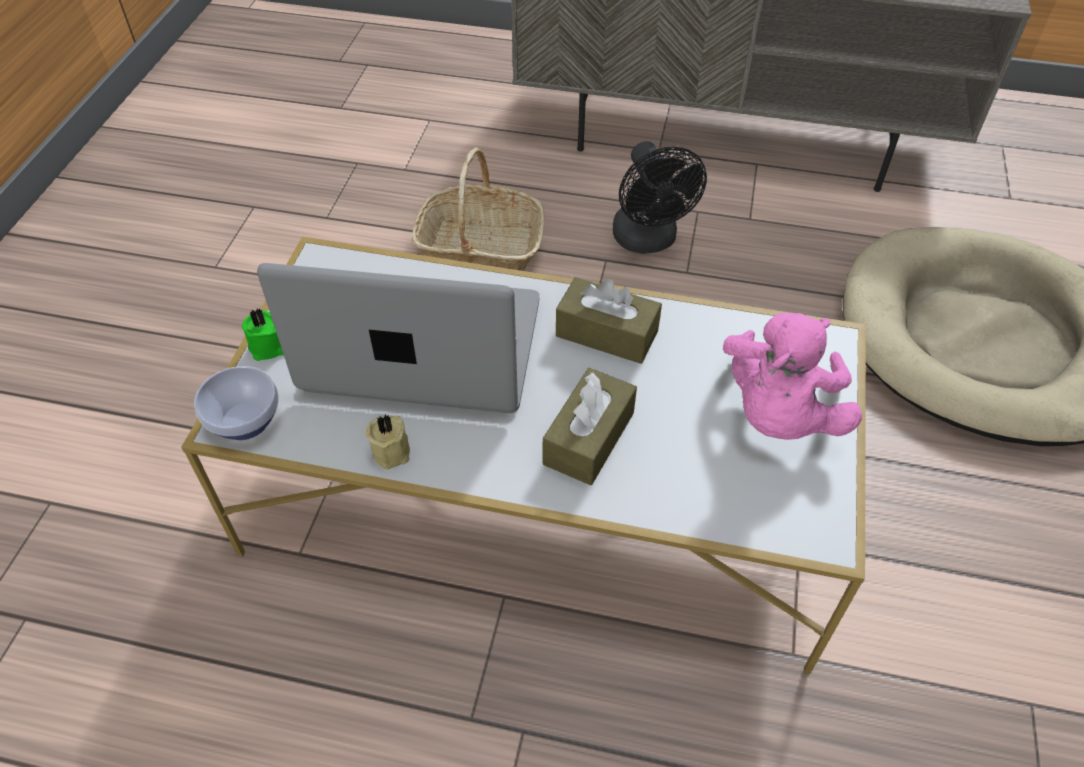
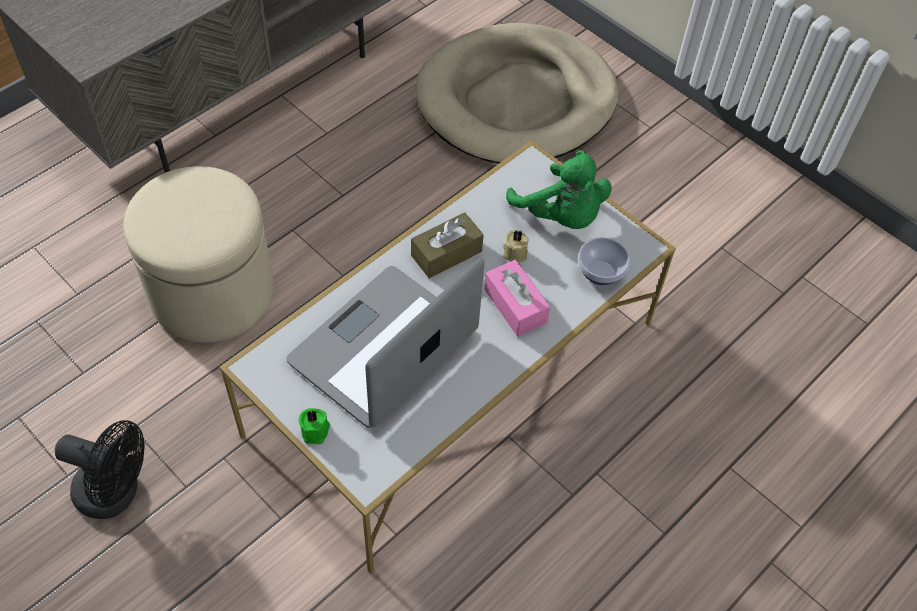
camera: 60 degrees left, 5 degrees up
(247, 421) = (372, 469): bowl -> bowl (601, 272)
(392, 450) = (454, 403): beige candle -> beige candle (514, 252)
(480, 247) = (212, 292): basket -> beige ottoman
(589, 438) = (515, 306): brown tissue box -> pink tissue box
(648, 241) = (297, 196): black fan -> black fan (116, 493)
(778, 414) = (561, 216): pink plush toy -> green plush toy

